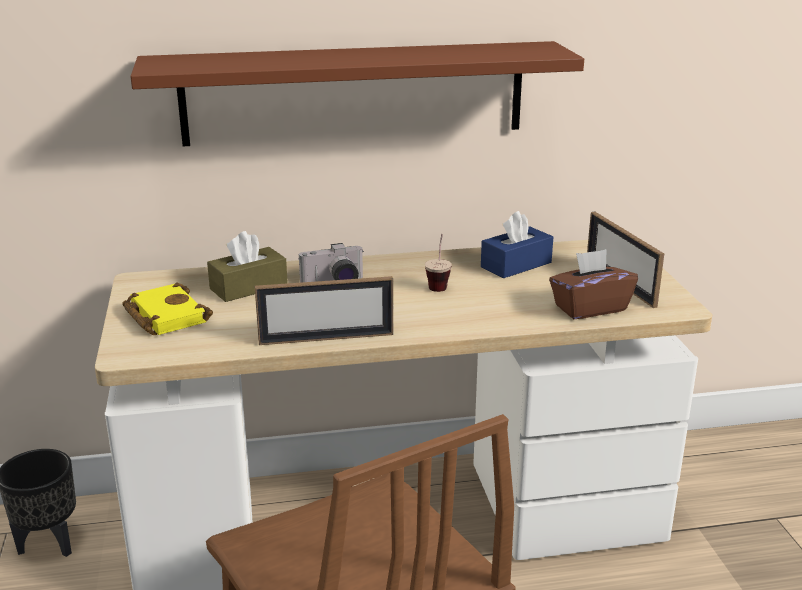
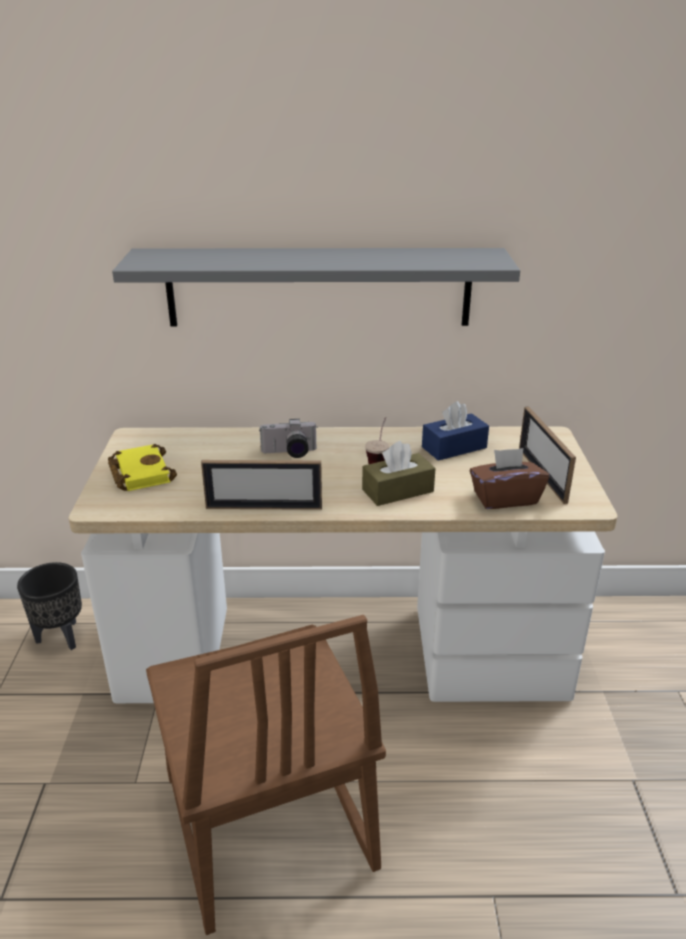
camera: 10 degrees right, 5 degrees up
(248, 287) = (217, 450): brown tissue box -> brown tissue box (397, 490)
(354, 93) = (318, 287): brown shelf -> grey shelf

